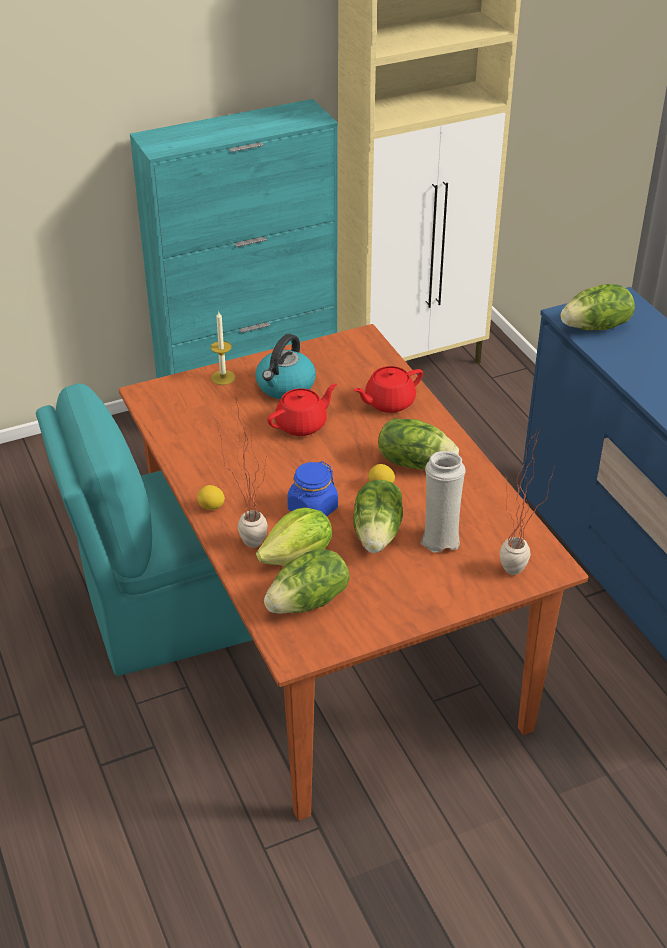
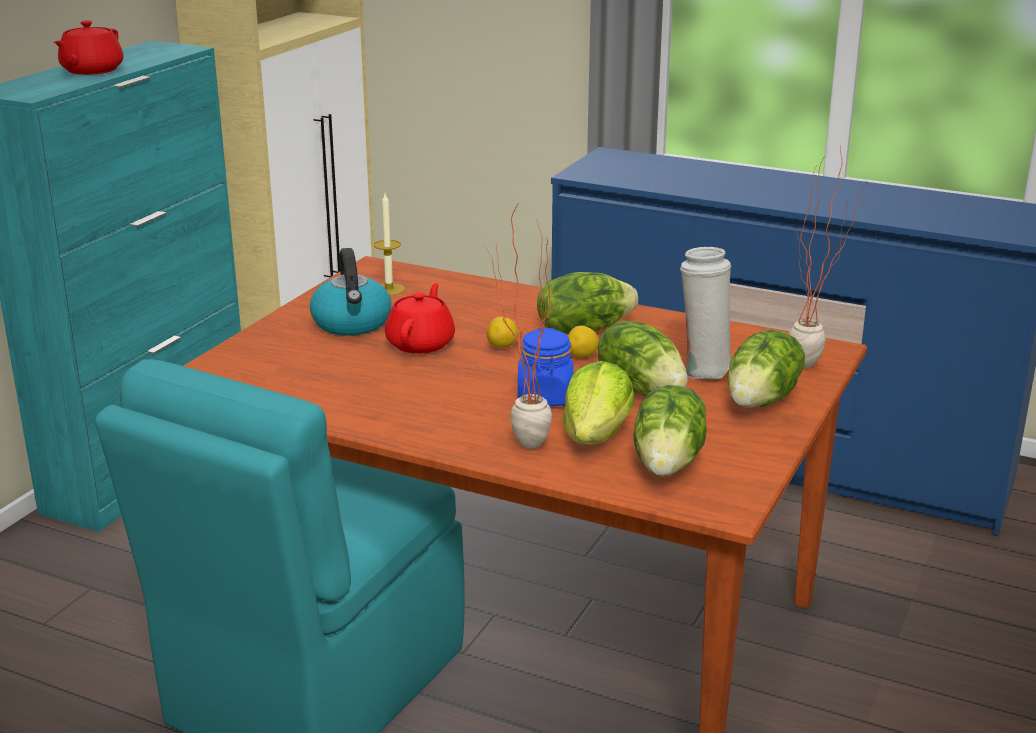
camera: 40 degrees left, 15 degrees down
(211, 507) = (433, 437): lemon -> lemon (502, 347)
(223, 377) = (267, 339): candle -> candle (389, 289)
(388, 402) = (482, 300): red teapot -> red teapot (91, 71)
(596, 327) = (619, 174): lettuce -> lettuce (763, 400)

